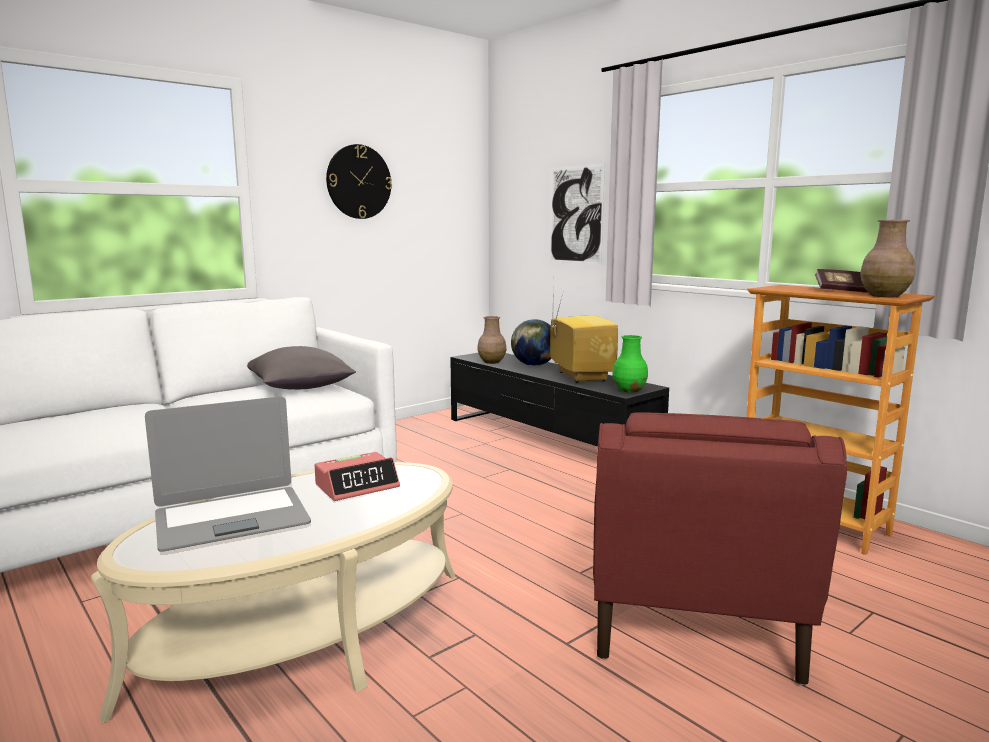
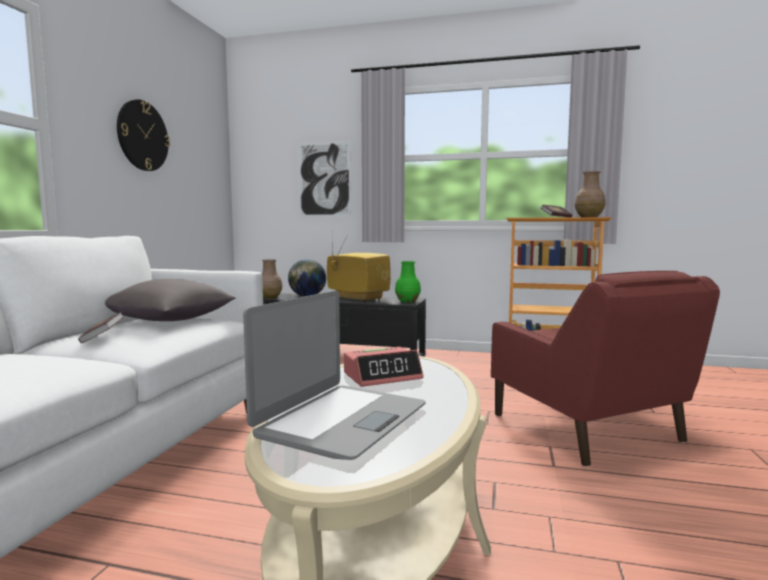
camera: 35 degrees left, 5 degrees down
(219, 399) = (102, 337): none -> book
(357, 486) = (382, 376): alarm clock -> alarm clock turned 45 degrees clockwise

